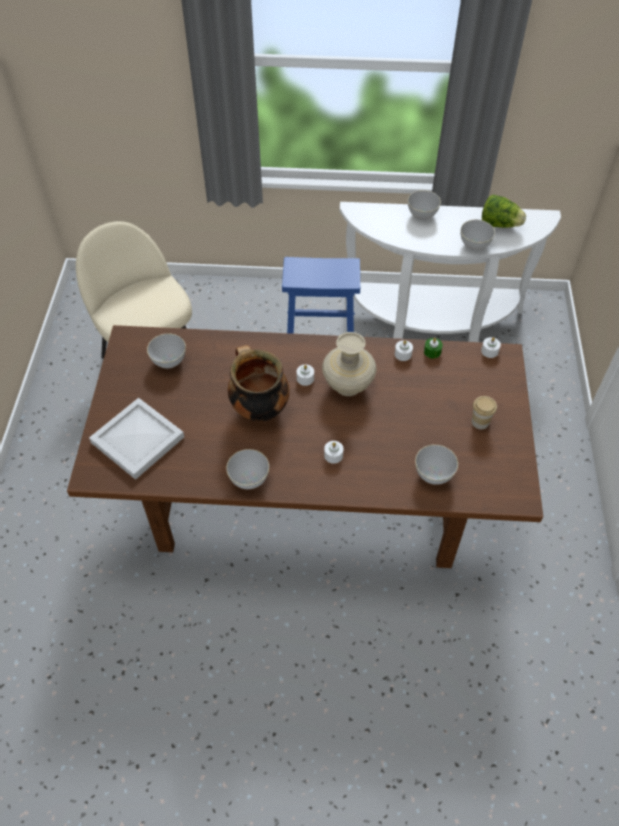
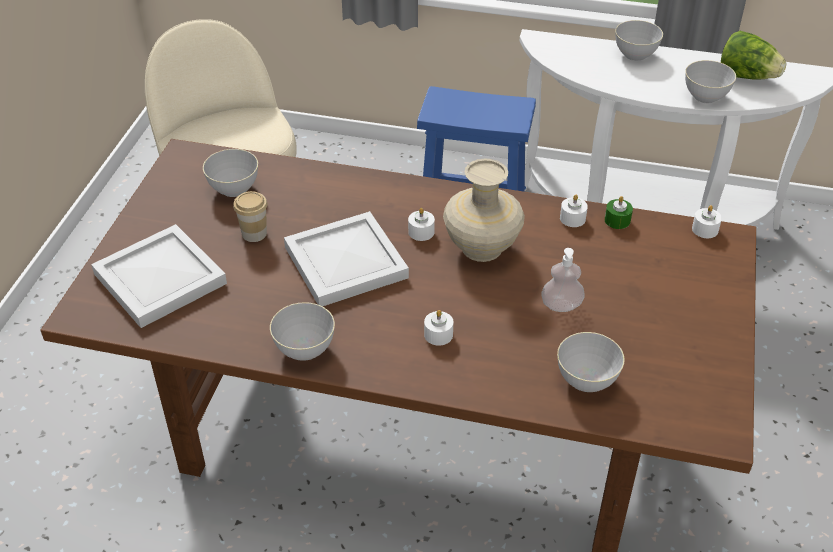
camera: 10 degrees right, 10 degrees down
(259, 409) = (343, 262): cooking pot -> white tray
(408, 422) = (561, 305): none -> soap dispenser
(480, 422) = (673, 319): cup -> cup (254, 233)

